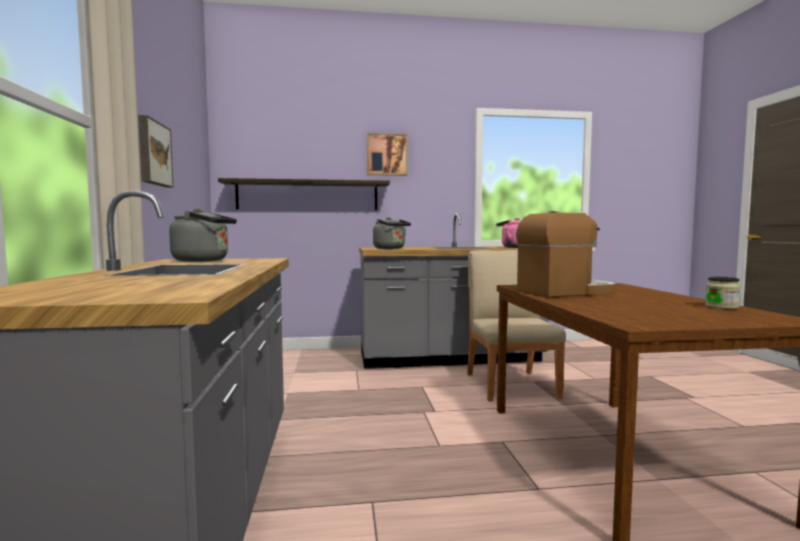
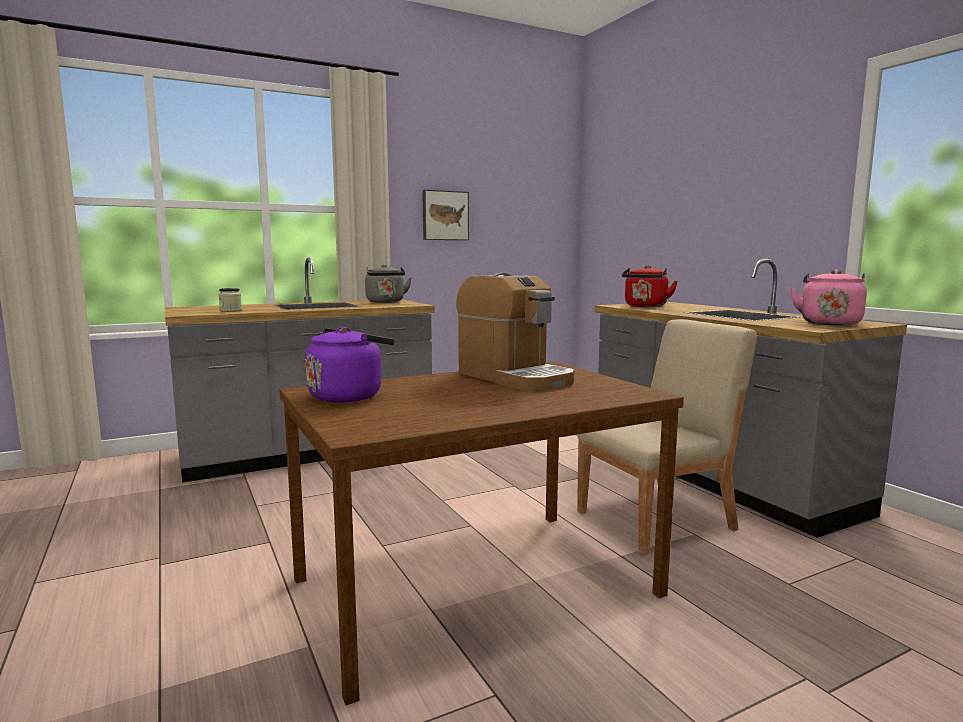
camera: 70 degrees right, 5 degrees up
(307, 195) = (644, 235): shelf -> none
(387, 155) = (726, 171): picture -> none
(390, 248) = (645, 306): grey kettle -> red kettle
(656, 317) = (349, 396): none -> purple kettle
(721, 307) = (441, 419): jar -> jar (230, 310)

